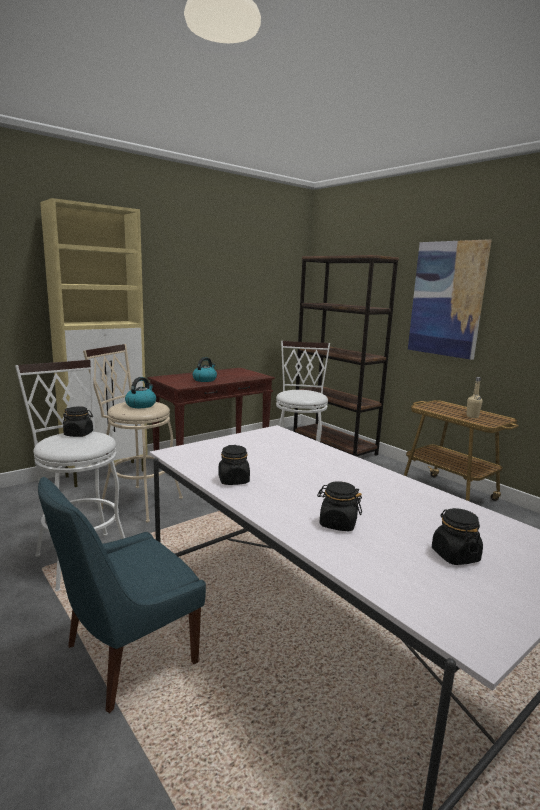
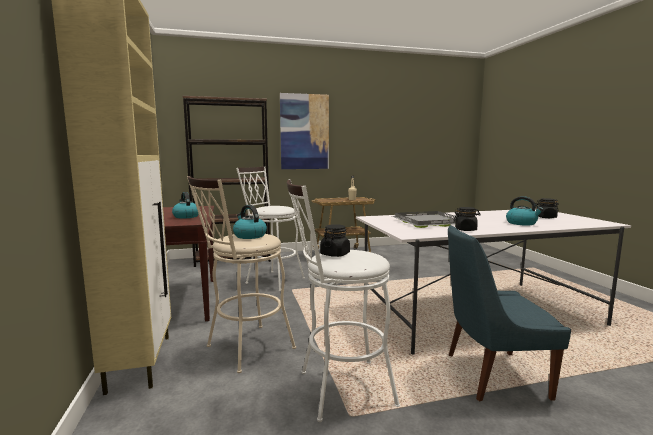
camera: 65 degrees left, 5 degrees down
(126, 656) = (491, 375): blue chair -> blue chair turned 105 degrees clockwise
(277, 459) = (428, 221): none -> grey tray
(337, 523) = (522, 223): black jar -> kettle

